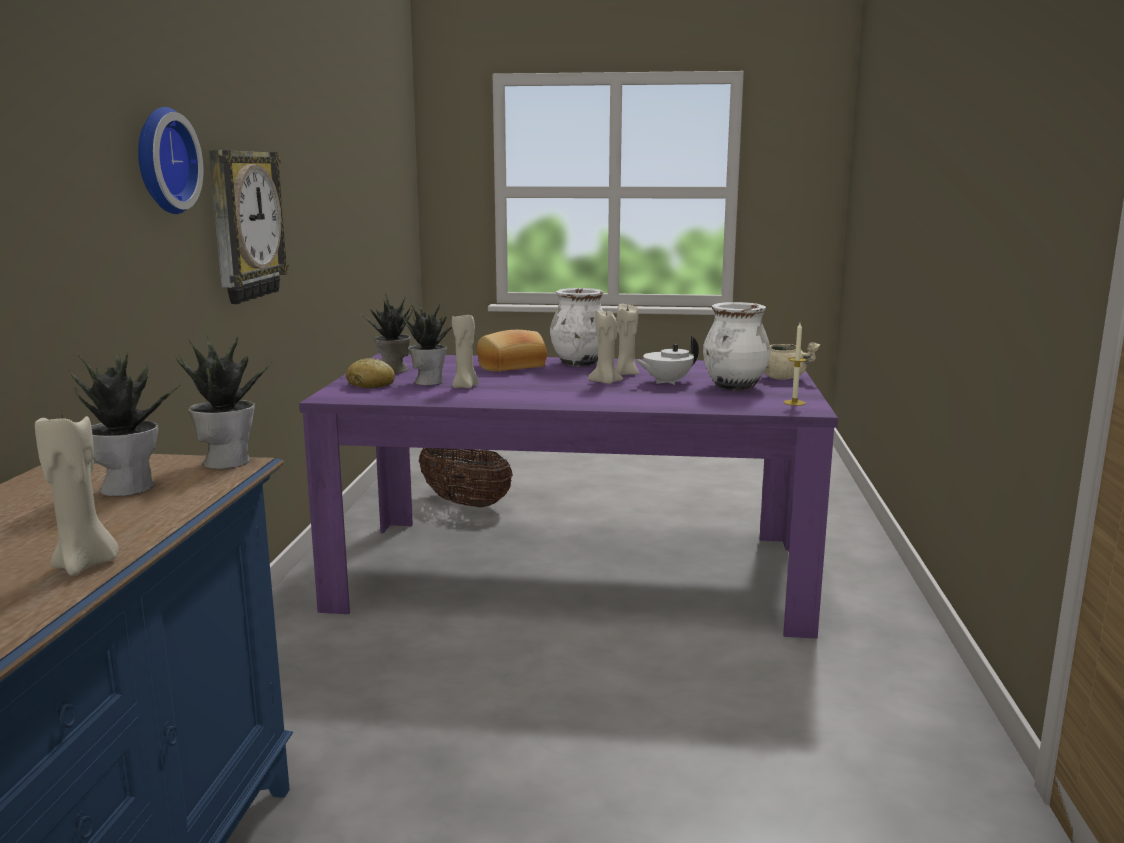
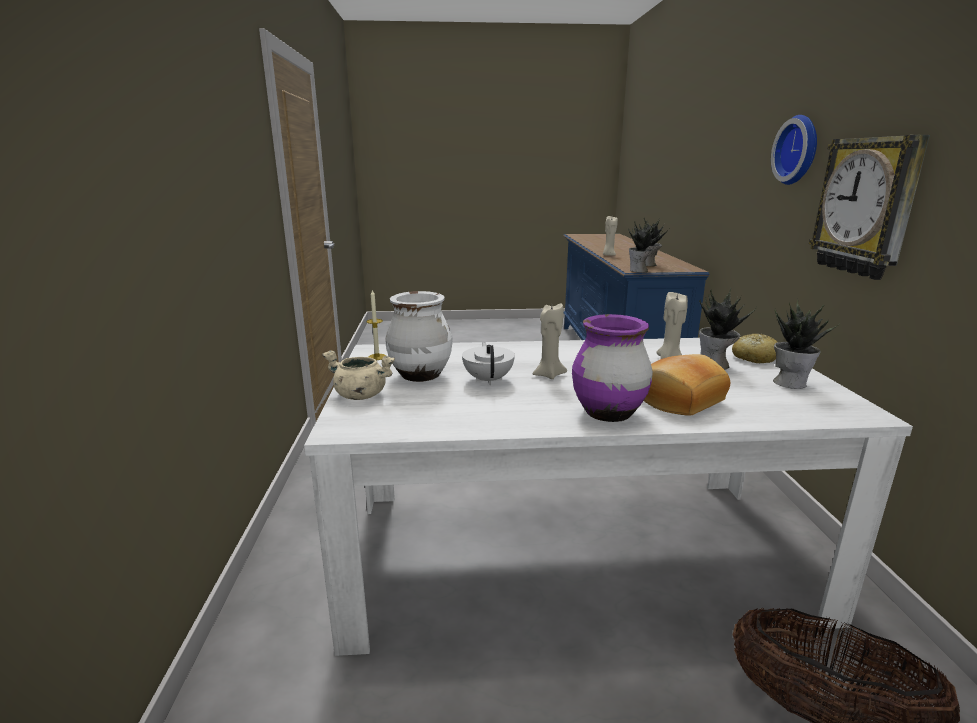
camera: 170 degrees right, 5 degrees up
(572, 573) = (572, 554): purple dining table -> white dining table
(579, 363) = (608, 414): white vase -> purple vase
(625, 374) = (537, 392): beige candle -> none
(666, 382) = (488, 380): white teapot -> white teapot turned 60 degrees counterclockwise

